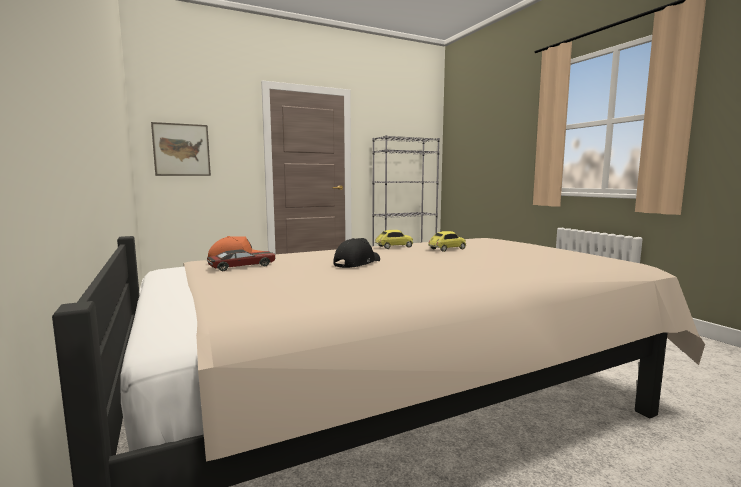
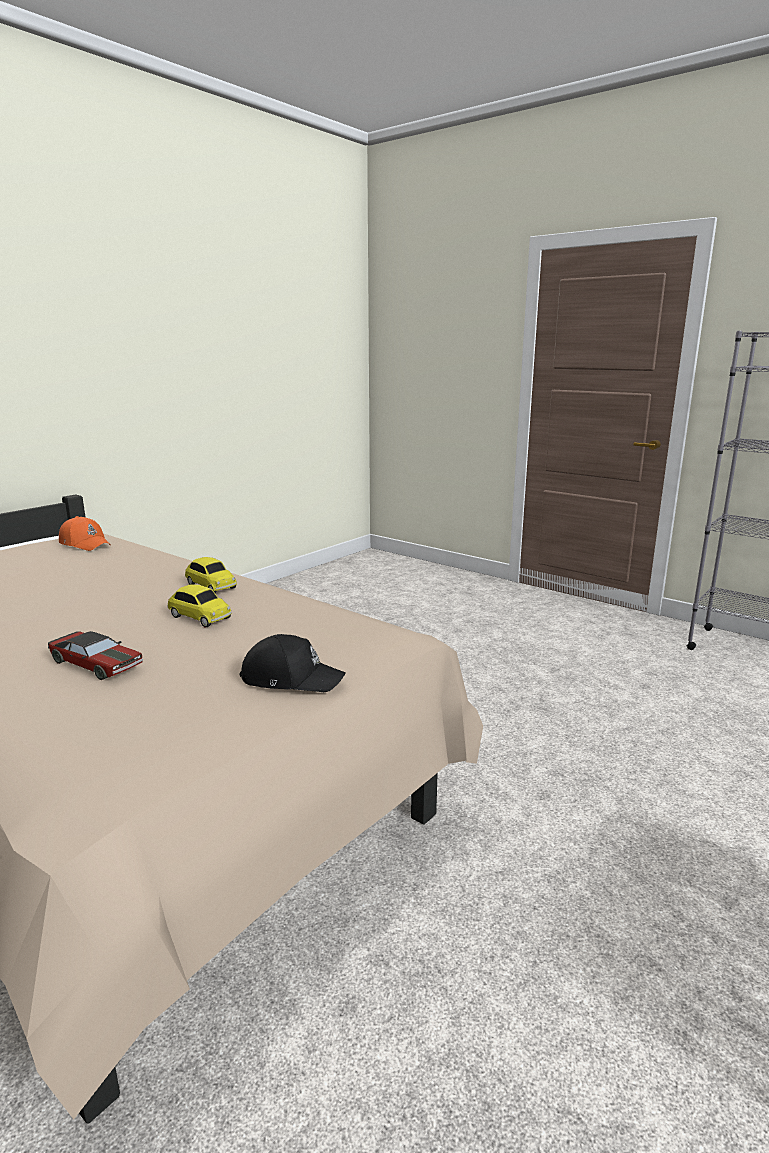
camera: 65 degrees right, 10 degrees up
(181, 150) = (415, 367): picture -> none
(242, 266) = (46, 552): toy car -> toy car (96, 664)
(356, 263) = (66, 587): black cap -> black cap (291, 678)

